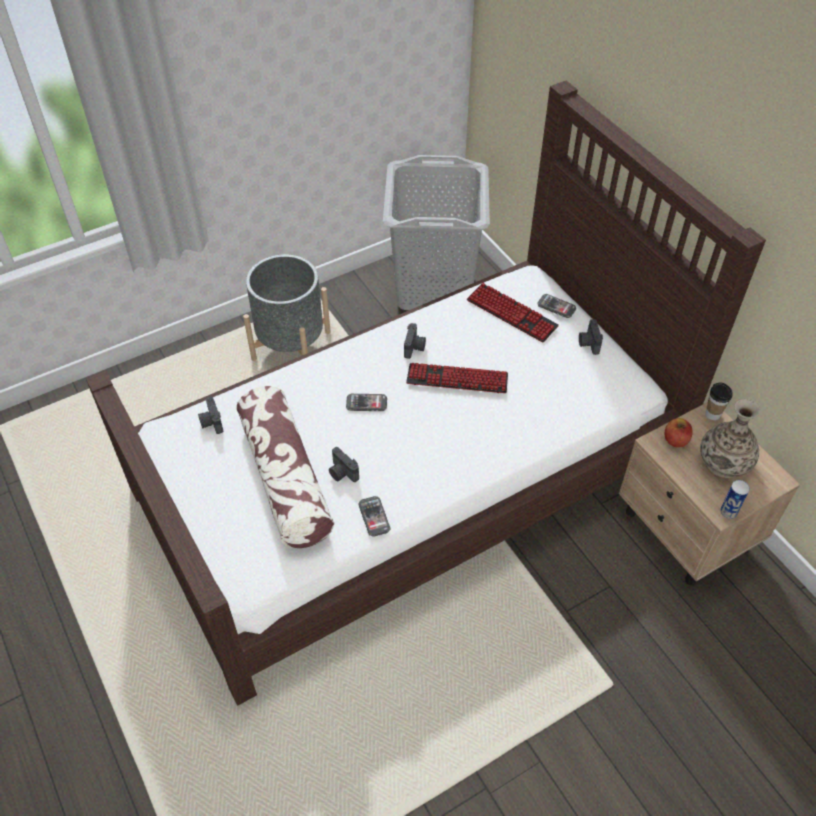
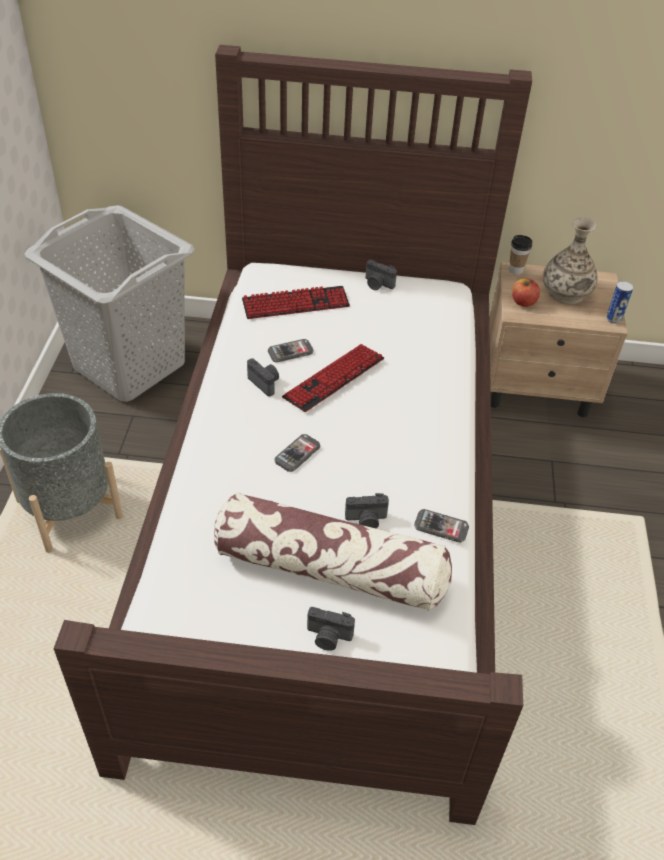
camera: 55 degrees left, 5 degrees down
(211, 422) = (190, 592): camera -> camera (328, 637)
(556, 307) = (318, 276): phone -> phone (290, 352)

